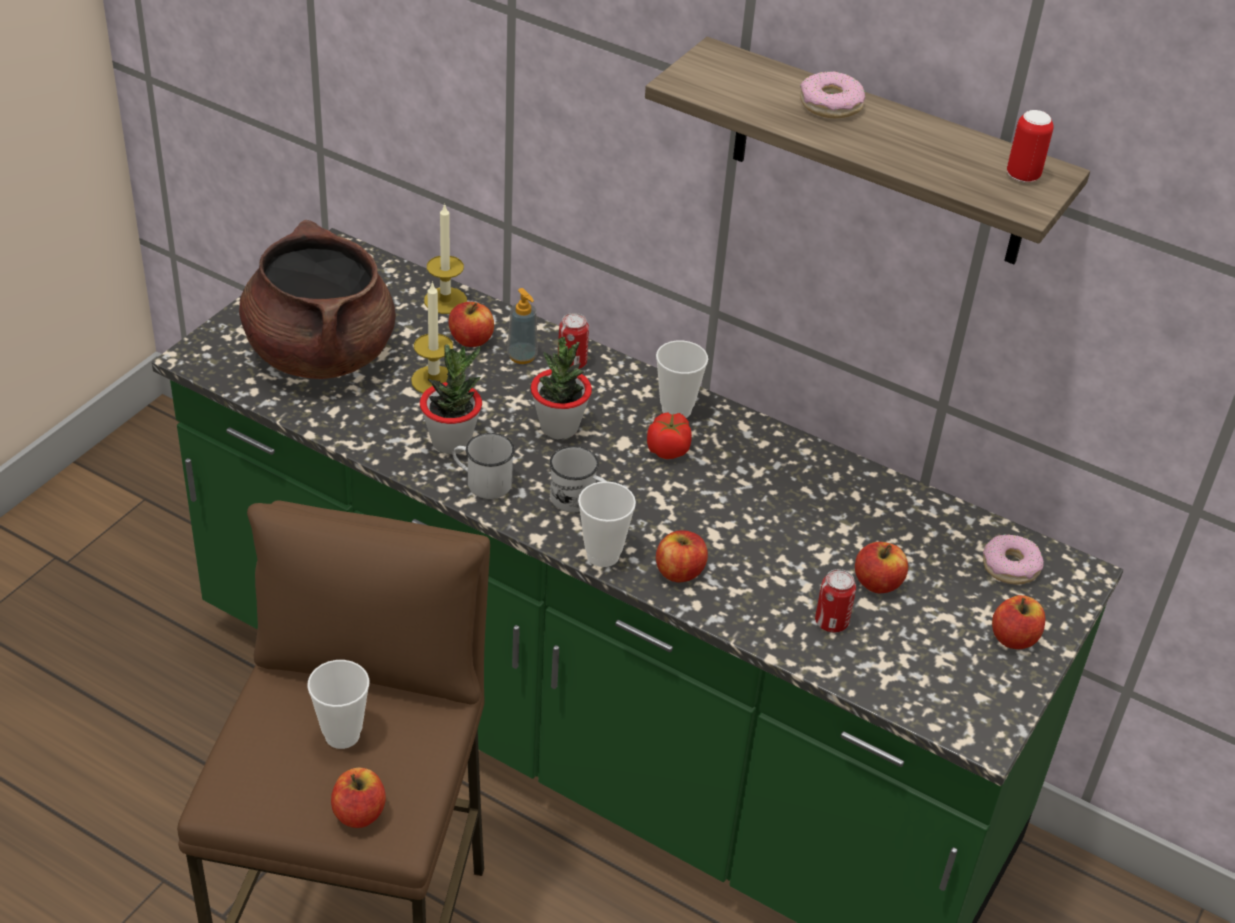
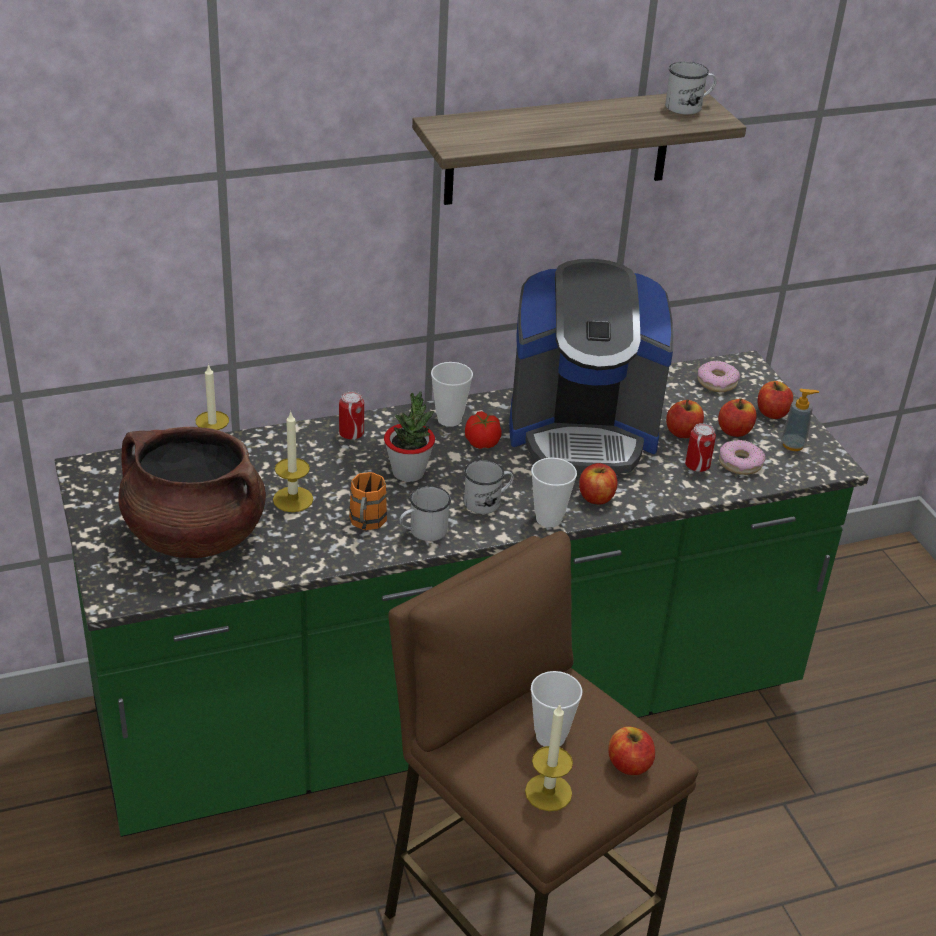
camera: 50 degrees left, 5 degrees down
(266, 771) = (548, 792): none -> candle
(451, 441) = (366, 524): potted plant -> orange mug
(471, 339) = (271, 462): apple -> apple (734, 431)
(522, 356) = (317, 450): soap dispenser -> soap dispenser (793, 445)
(778, 508) = (582, 431): none -> coffee machine
(830, 104) = (545, 119): donut -> donut (740, 463)
(1023, 176) = (689, 106): can -> white mug

